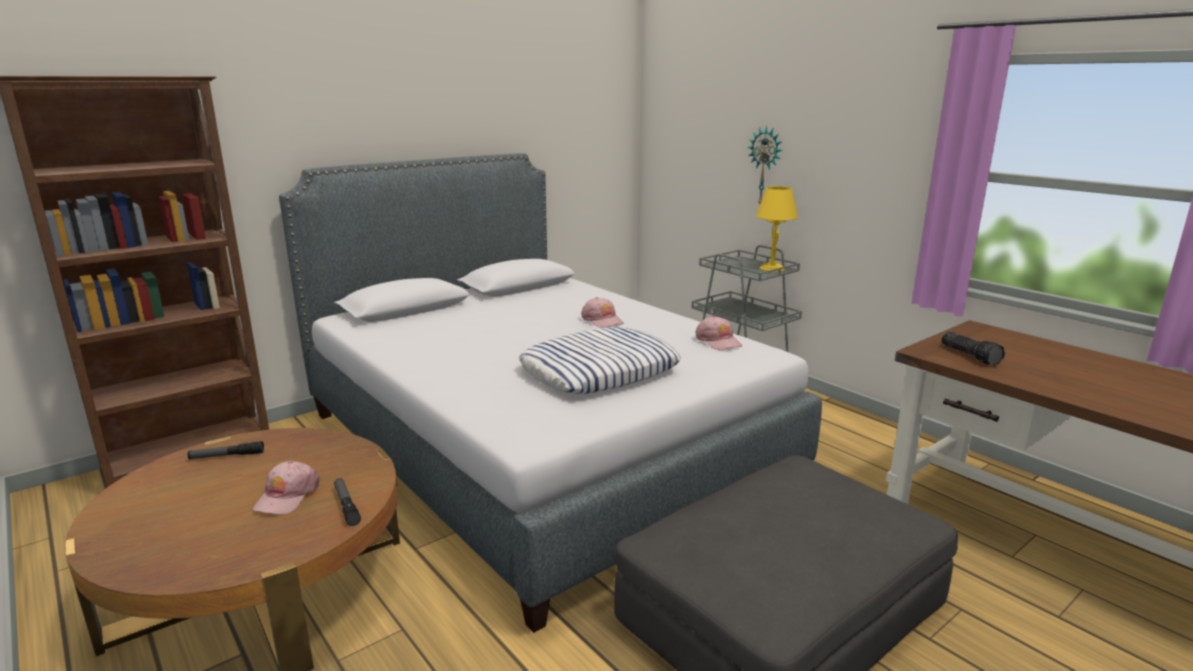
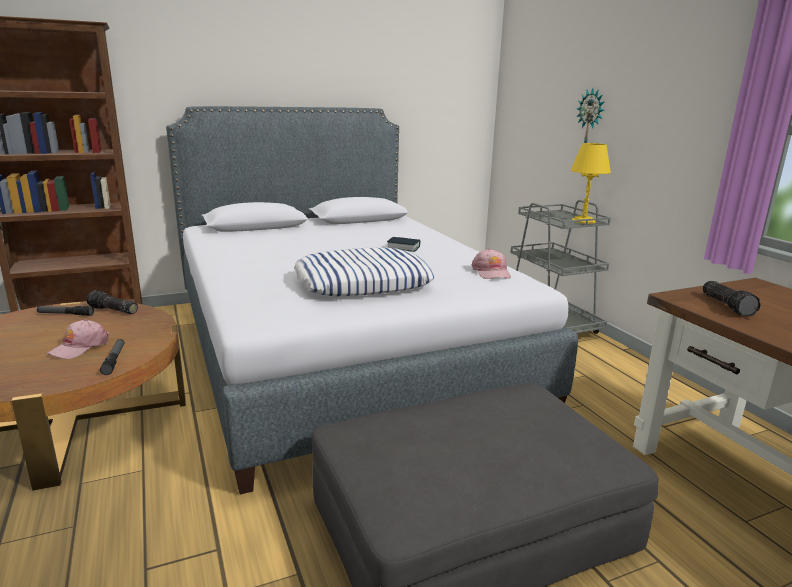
camera: 15 degrees right, 0 degrees up
(285, 442) = (112, 310): none -> flashlight
(602, 320) = (403, 248): pink cap -> book

